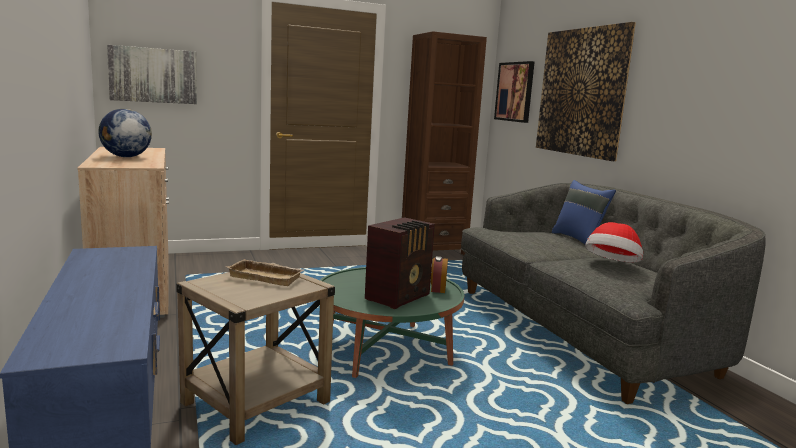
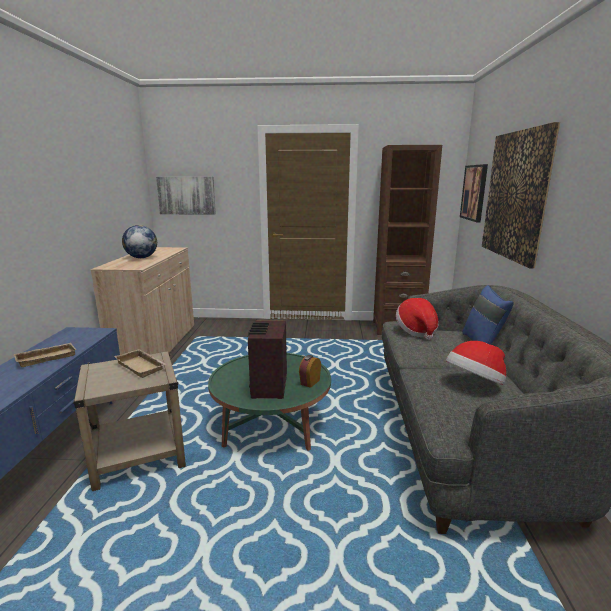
camera: 25 degrees right, 5 degrees up
(110, 279) = (47, 357): none -> beige tray
(399, 297) = (268, 387): radio -> radio turned 120 degrees clockwise
(511, 232) = (416, 331): none -> hat

